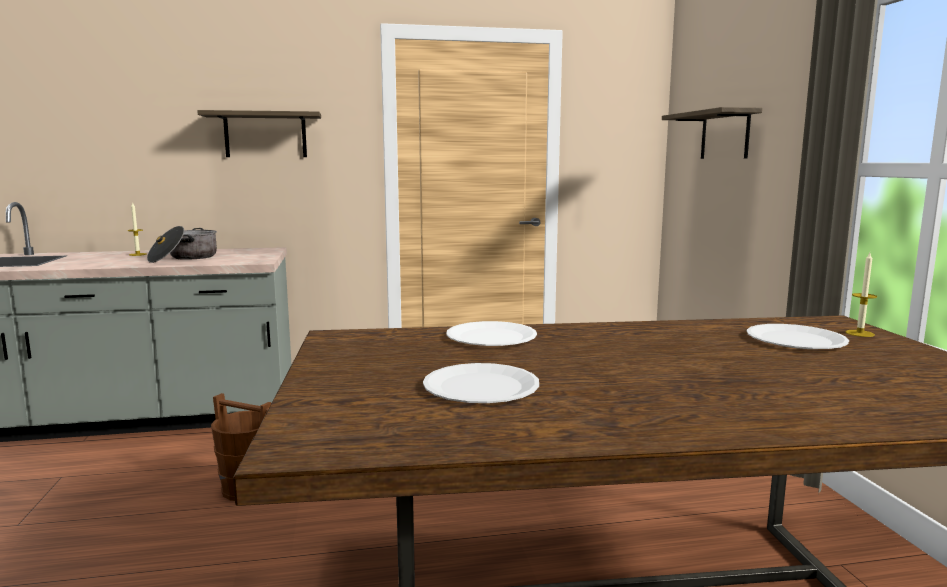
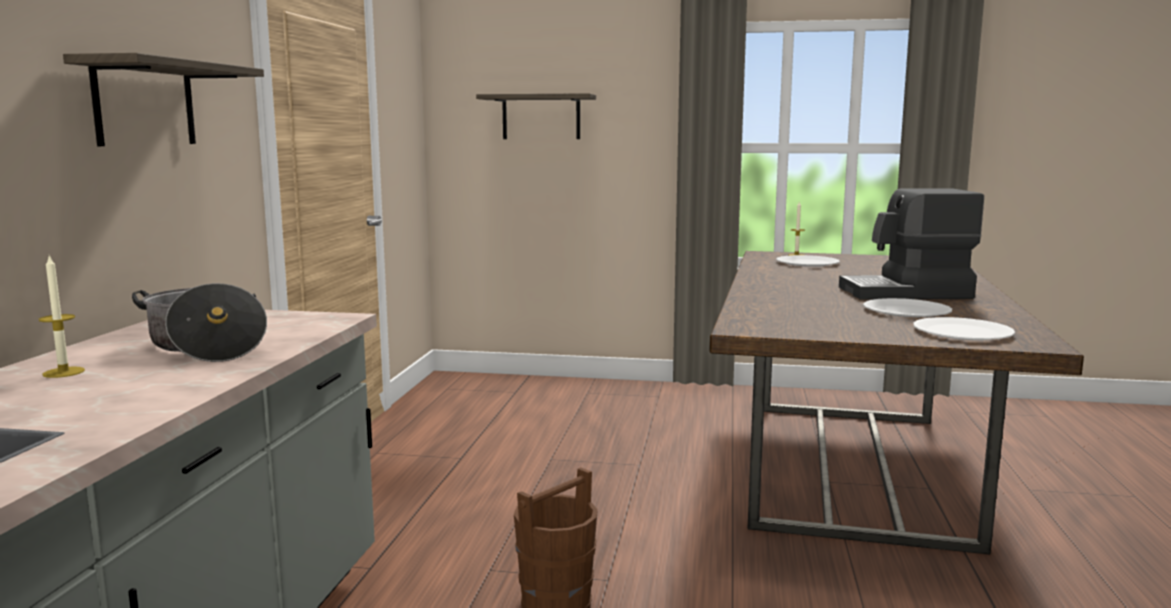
camera: 70 degrees left, 0 degrees up
(491, 337) = (770, 300): white plate -> white plate (962, 332)
(621, 387) = (906, 293): none -> coffee machine

